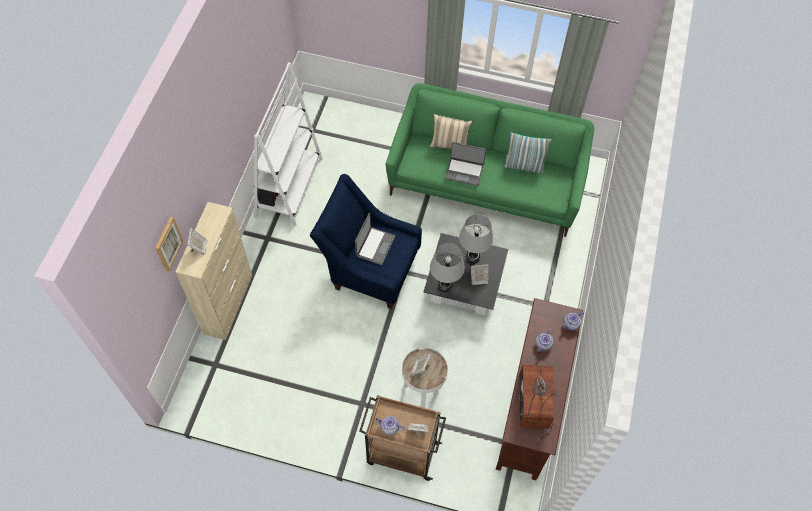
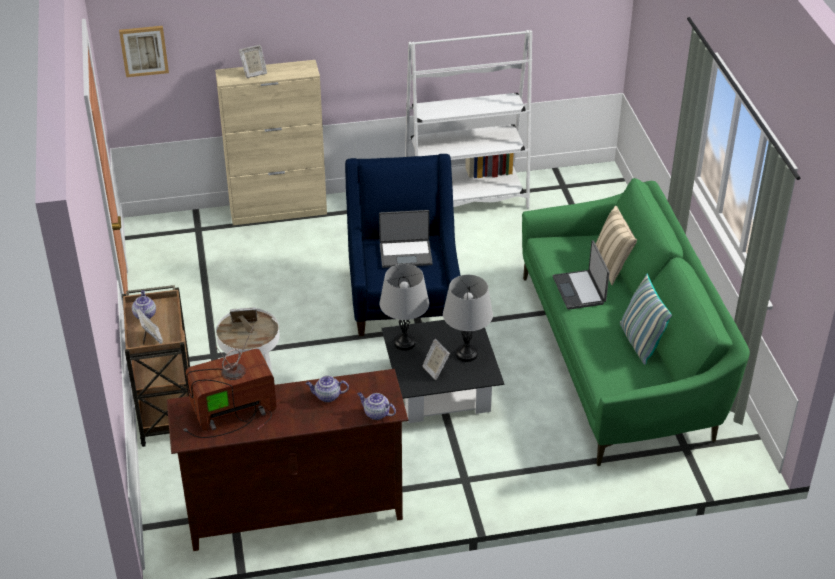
camera: 65 degrees right, 20 degrees down
(168, 244) = (223, 29): picture -> picture (144, 50)

